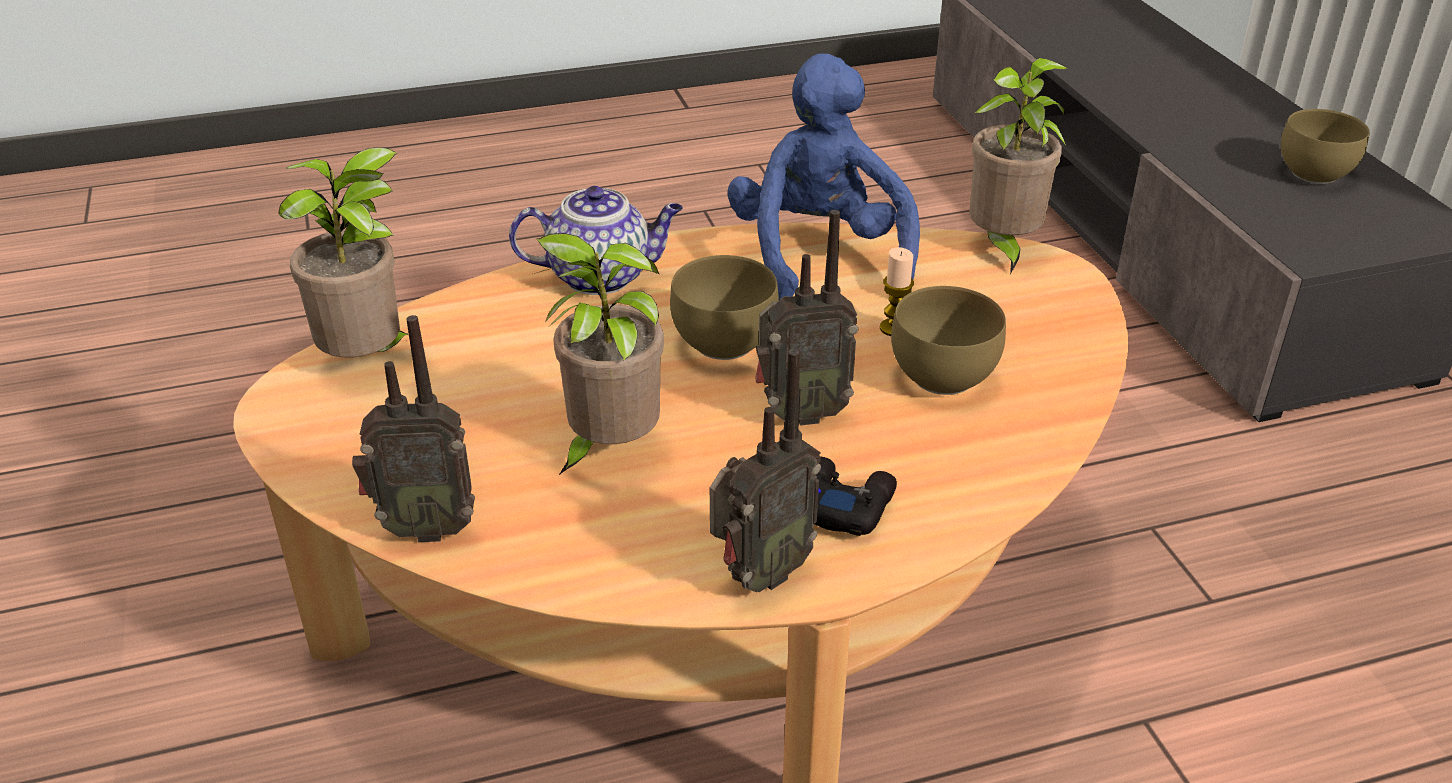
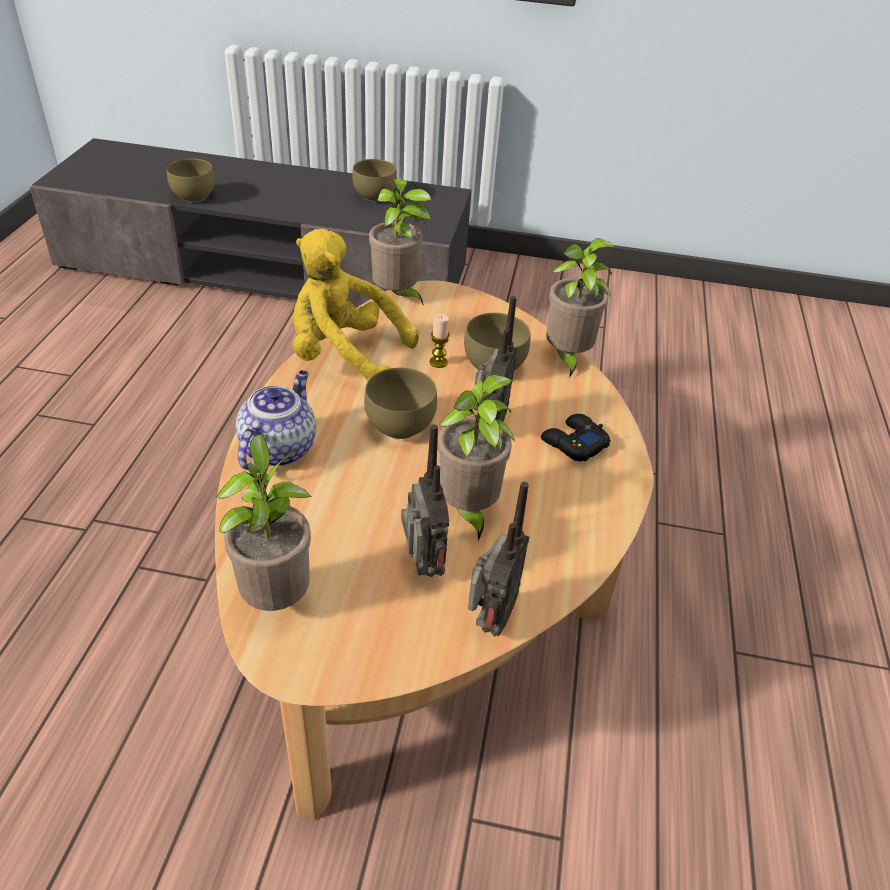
camera: 65 degrees left, 5 degrees up
(759, 575) = (611, 494): radio -> radio (422, 568)
(819, 256) = (344, 357): blue plush toy -> yellow plush toy
(1051, 440) = (566, 358): none -> potted plant
(1080, 68) = (195, 197): none -> brown bowl

